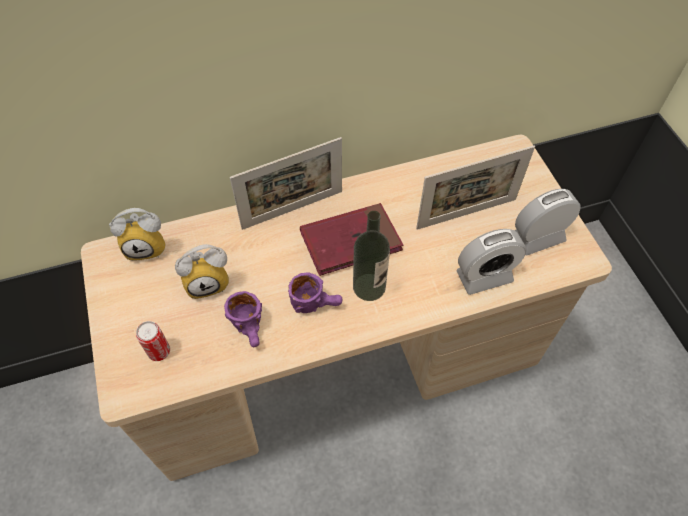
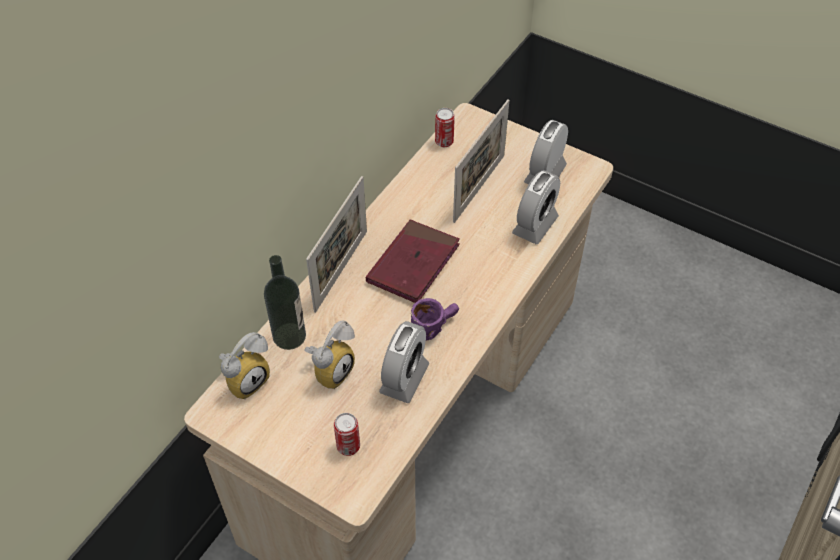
camera: 40 degrees left, 5 degrees down
(251, 329) = (404, 378): purple mug -> alarm clock
(369, 287) = (461, 287): bottle -> bottle (289, 336)
(475, 158) = (444, 142): none -> can

